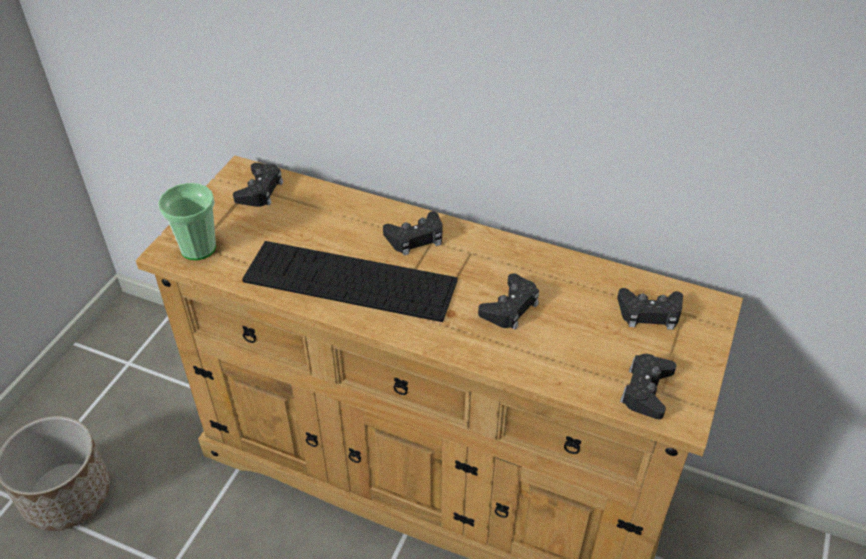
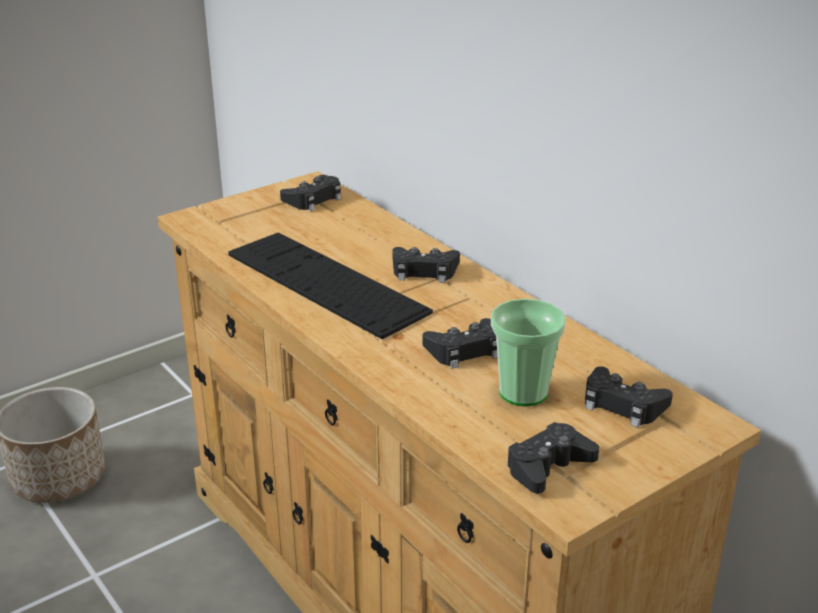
camera: 30 degrees right, 15 degrees down
(198, 248) = (216, 222): cup -> cup (523, 392)

